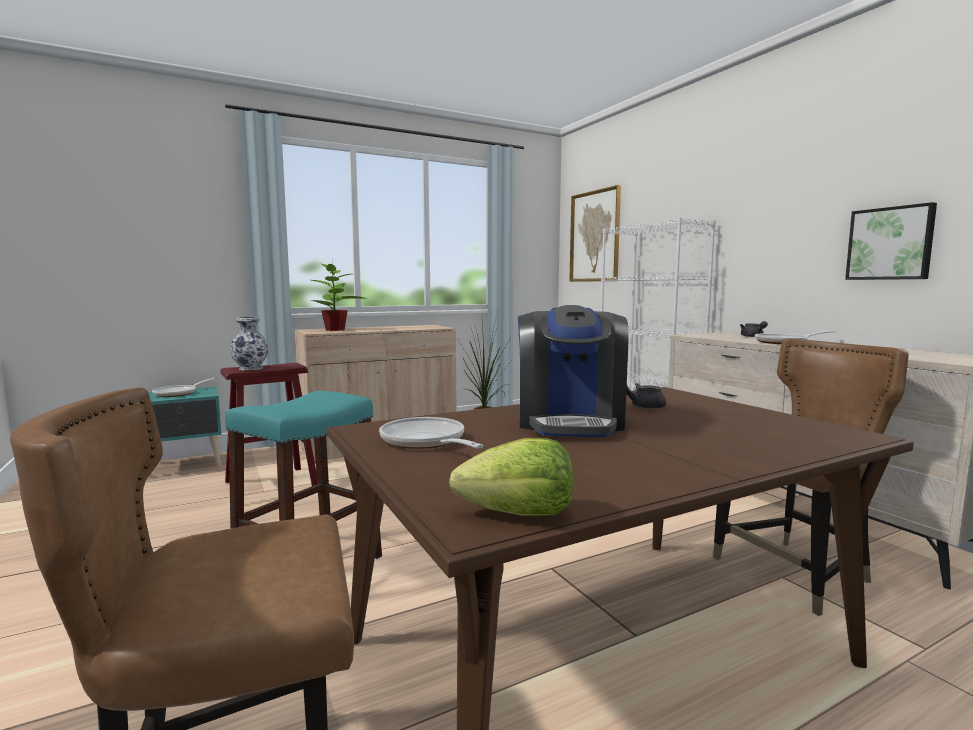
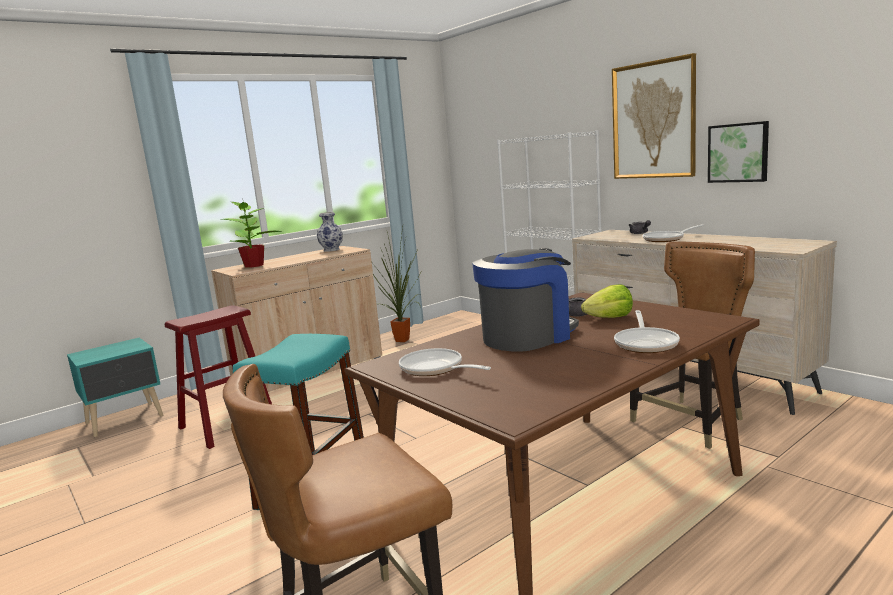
camera: 10 degrees left, 5 degrees up
(178, 393) = (107, 350): frying pan -> frying pan (646, 343)
(251, 368) = (197, 318): vase -> vase (332, 250)
(519, 514) = (537, 408): lettuce -> lettuce (610, 318)
(570, 422) = (527, 336): coffee machine -> coffee machine turned 120 degrees counterclockwise
(595, 236) = (485, 142): picture -> picture (653, 120)

